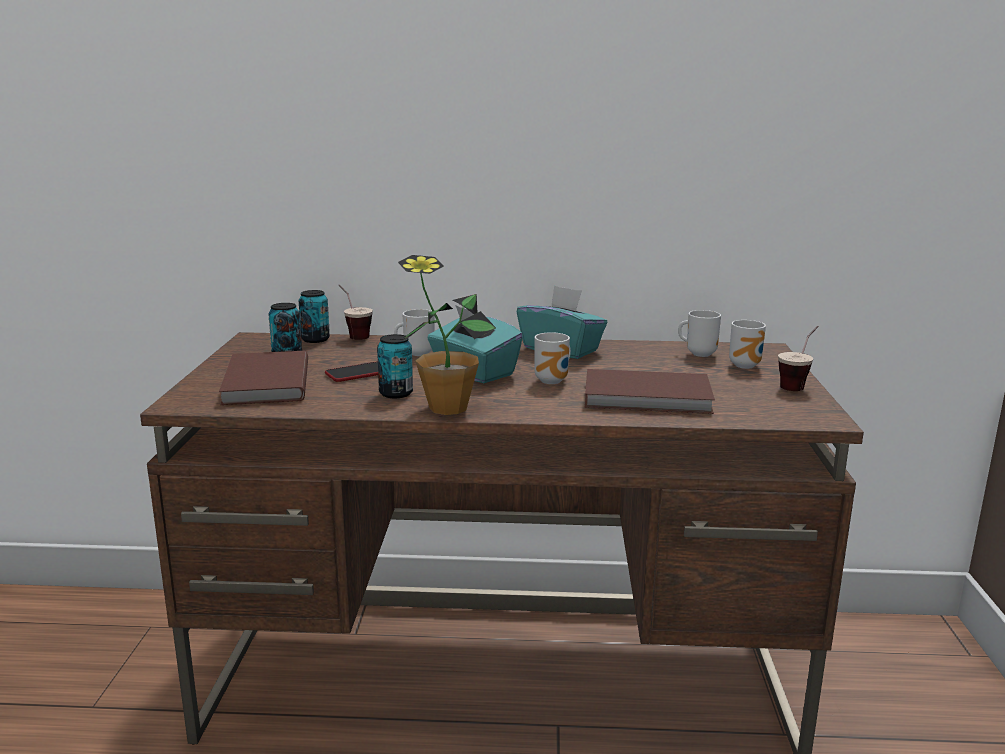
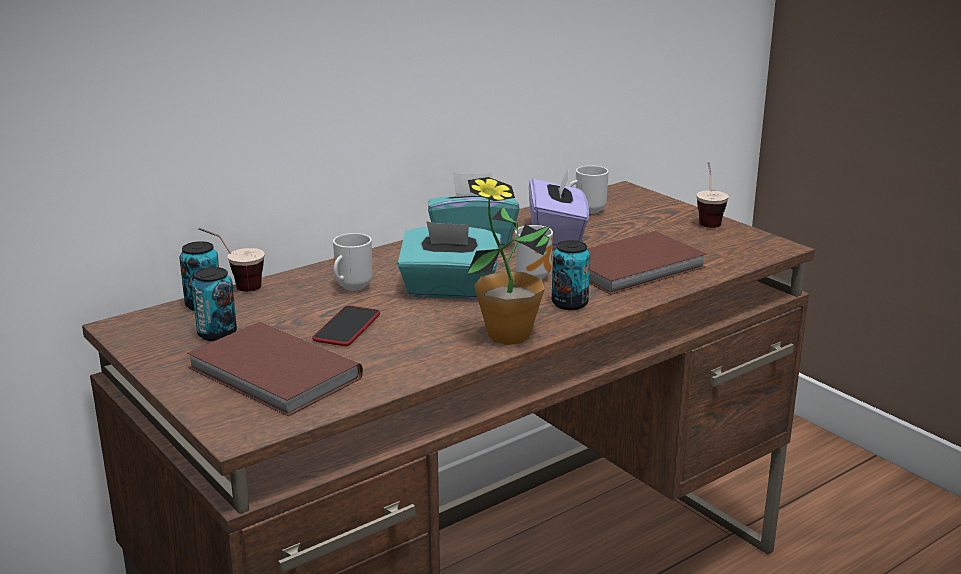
camera: 40 degrees left, 5 degrees up
(396, 393) = (431, 338): can -> can (569, 303)
(633, 362) = (557, 236): none -> purple tissue box
(747, 365) = (642, 212): mug -> none

